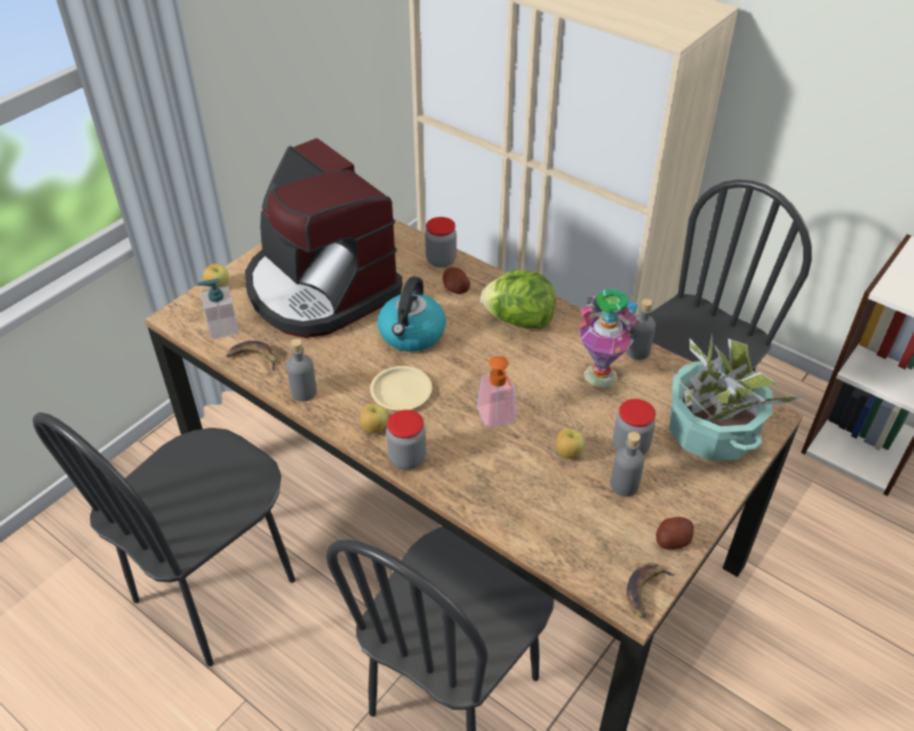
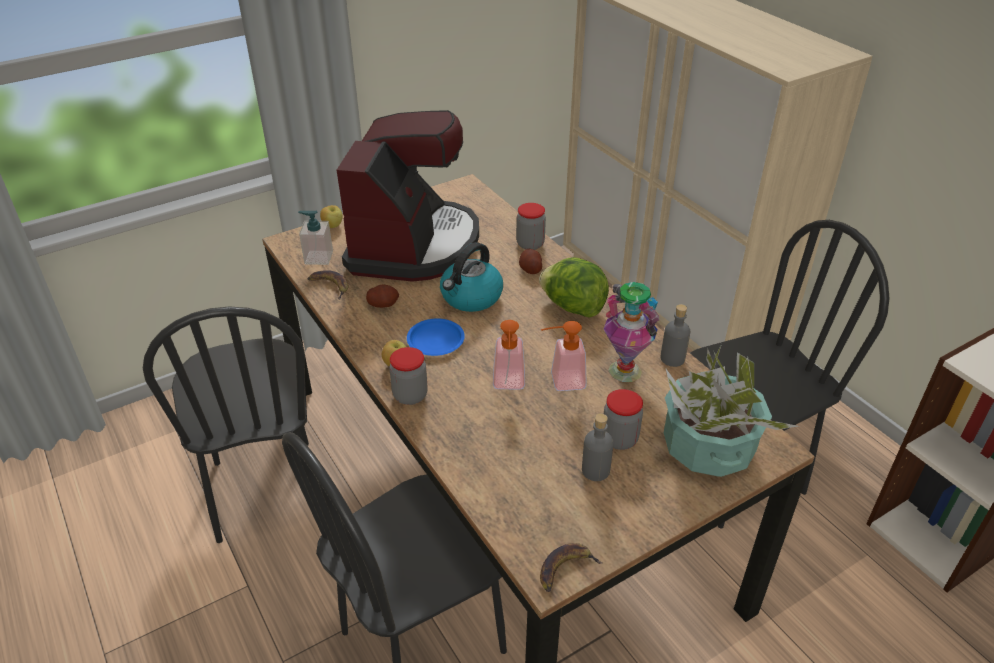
camera: 20 degrees right, 5 degrees down
(215, 591) = (266, 490): black chair -> black chair turned 75 degrees counterclockwise
(304, 392) = (354, 321): grey bottle -> none
(320, 288) = (413, 245): coffee machine -> coffee machine turned 150 degrees counterclockwise
(400, 391) = (435, 340): beige plate -> blue plate
(547, 403) = (561, 381): none -> soap dispenser
(568, 453) = (557, 429): apple -> none
(672, 540) = (616, 532): potato -> potato (383, 304)

